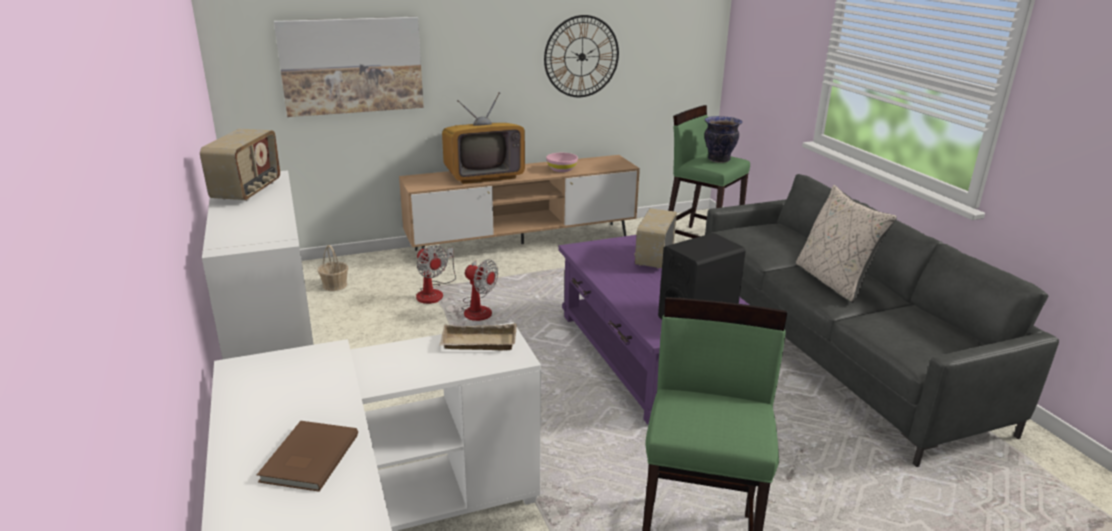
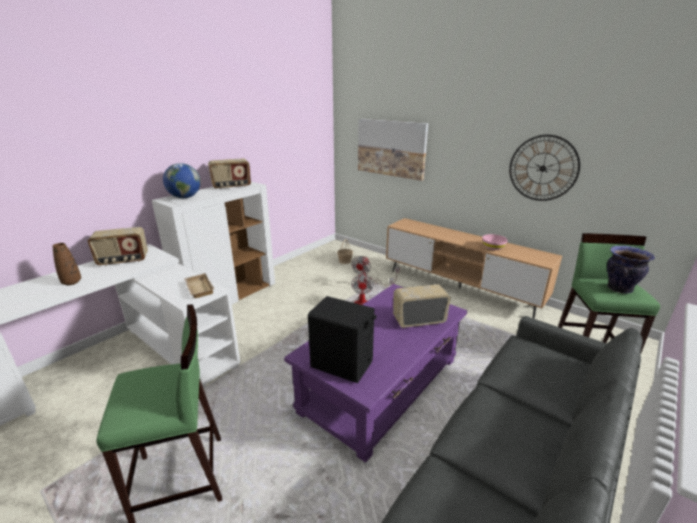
camera: 60 degrees right, 0 degrees up
(250, 230) = (185, 197): none -> globe
(272, 394) = (123, 261): none -> radio
(307, 458) = (72, 282): brown book -> brown vase
(483, 175) = (442, 232): television -> none
(833, 281) = (501, 430): beige pillow -> none

